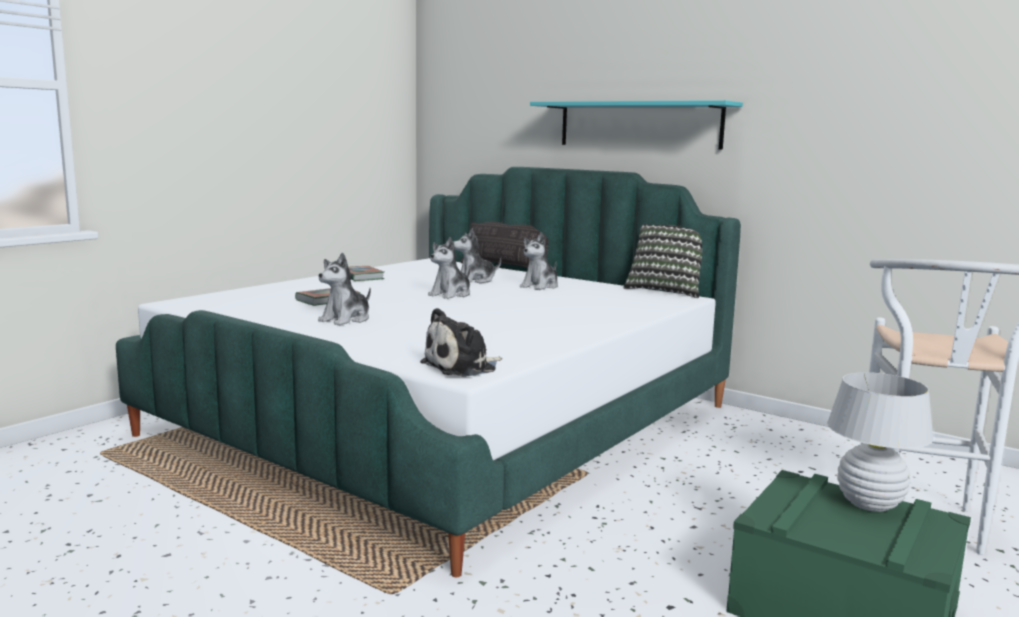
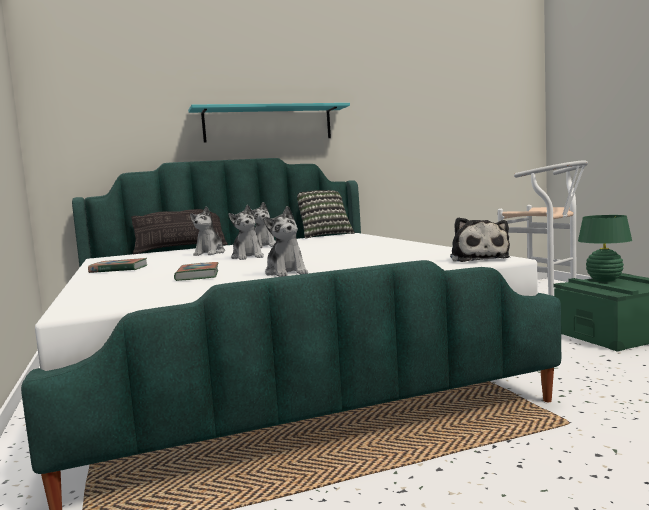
camera: 55 degrees left, 5 degrees down
(869, 504) = (604, 280): white table lamp -> green table lamp

